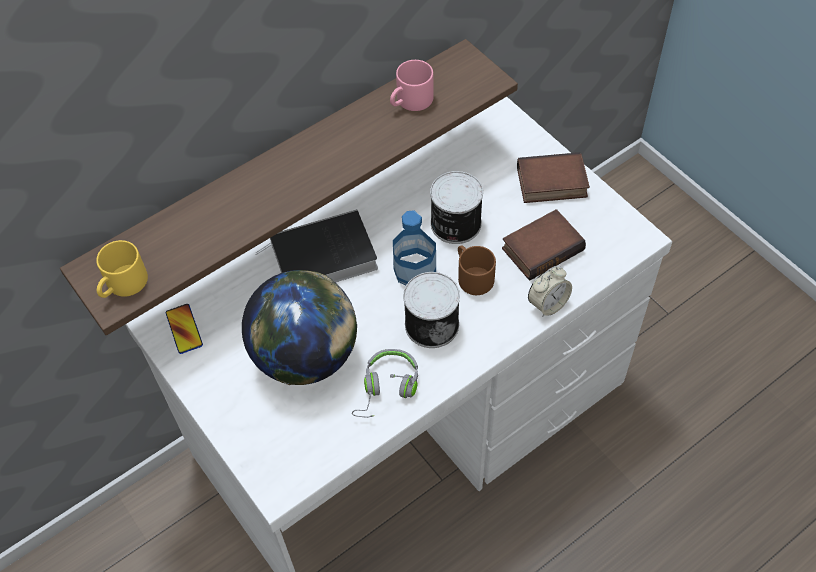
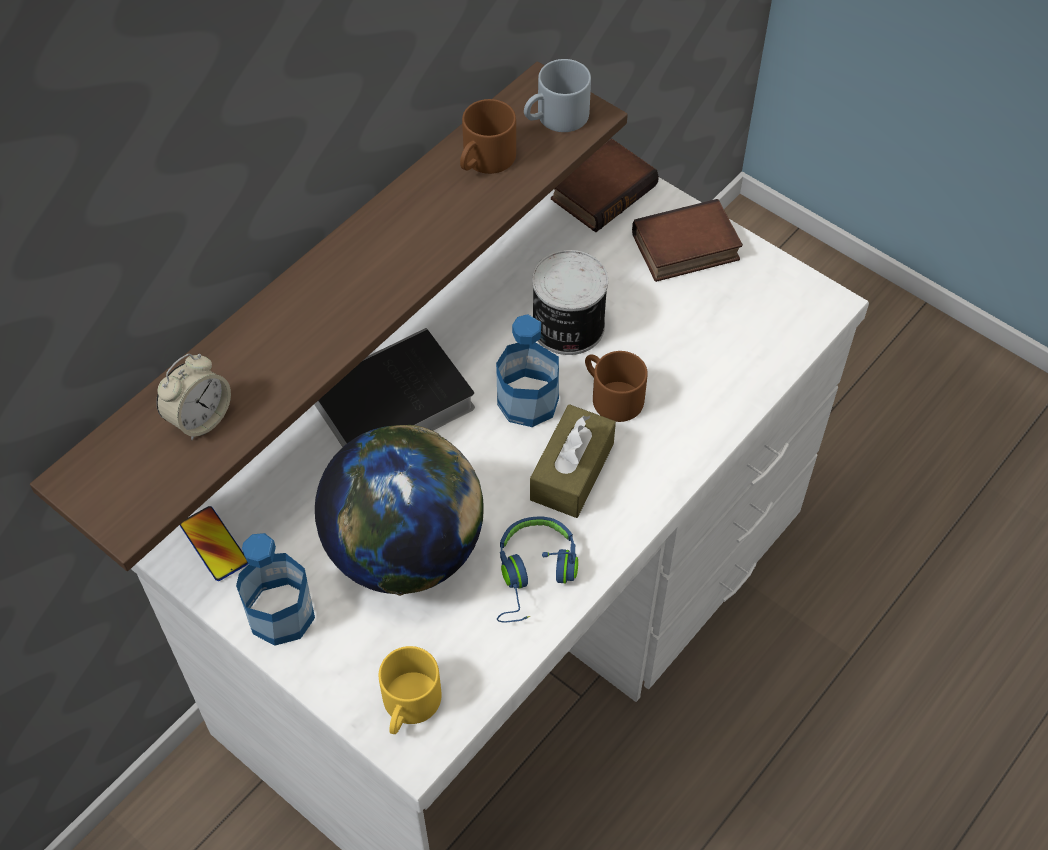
camera: 15 degrees left, 0 degrees up
(123, 285) = (136, 493): yellow mug -> yellow mug (409, 707)
(214, 383) = (281, 614): none -> bottle
(387, 388) = (534, 575): grey headphones -> blue headphones
(411, 102) = (485, 161): pink mug -> brown mug
(431, 323) = (572, 472): can -> brown tissue box
(467, 79) = (556, 118): none -> grey mug
(542, 247) = (696, 339): book -> book (602, 190)
(548, 304) = (725, 417): alarm clock -> alarm clock (200, 418)

